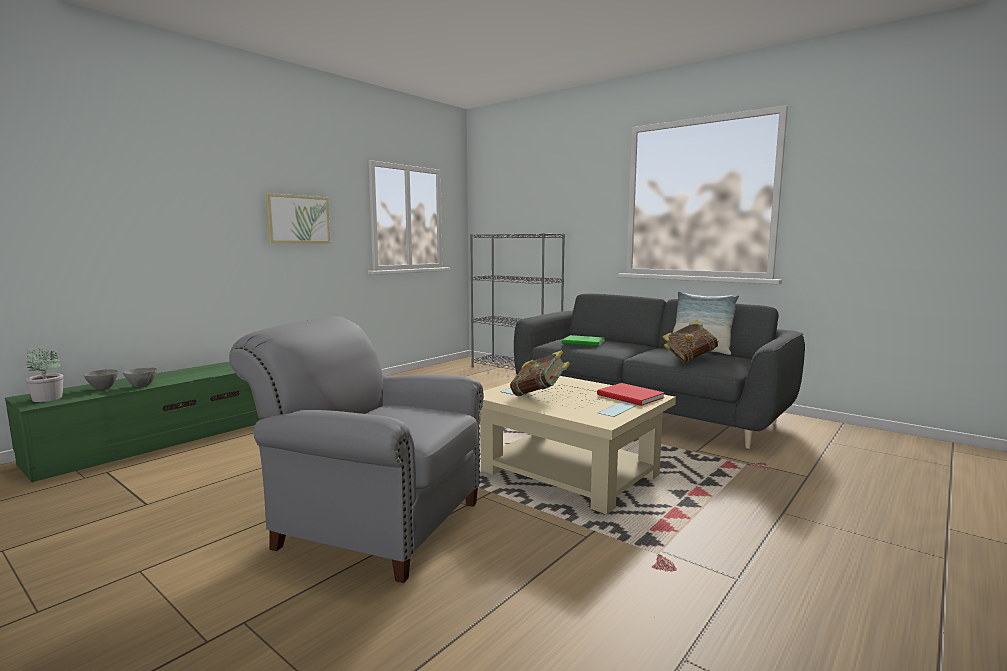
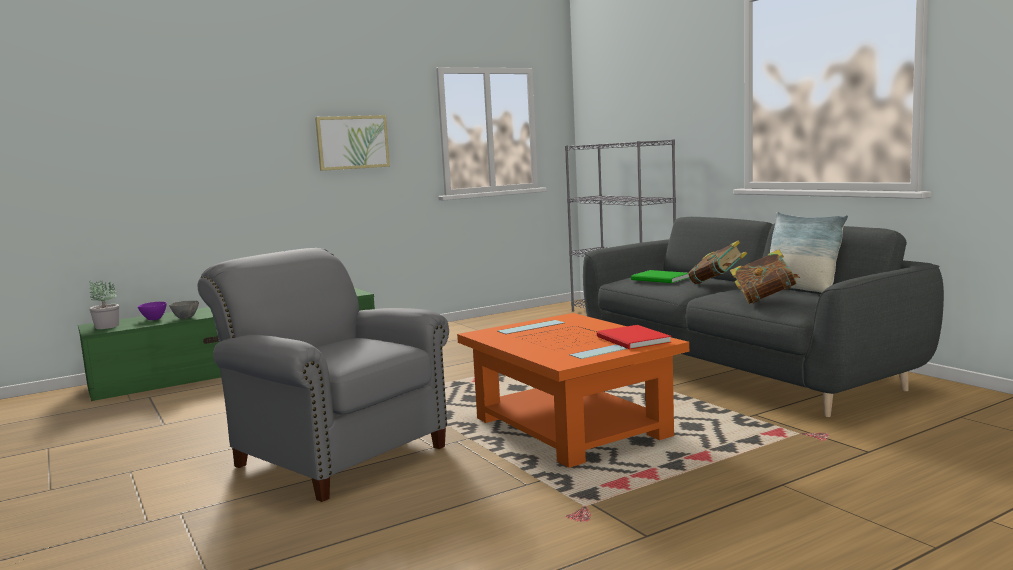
camera: 20 degrees right, 0 degrees up
(102, 388) = (153, 319): grey bowl -> purple bowl
(539, 395) = (533, 335): book -> book (717, 283)
(570, 473) = (571, 427): beige coffee table -> orange coffee table

